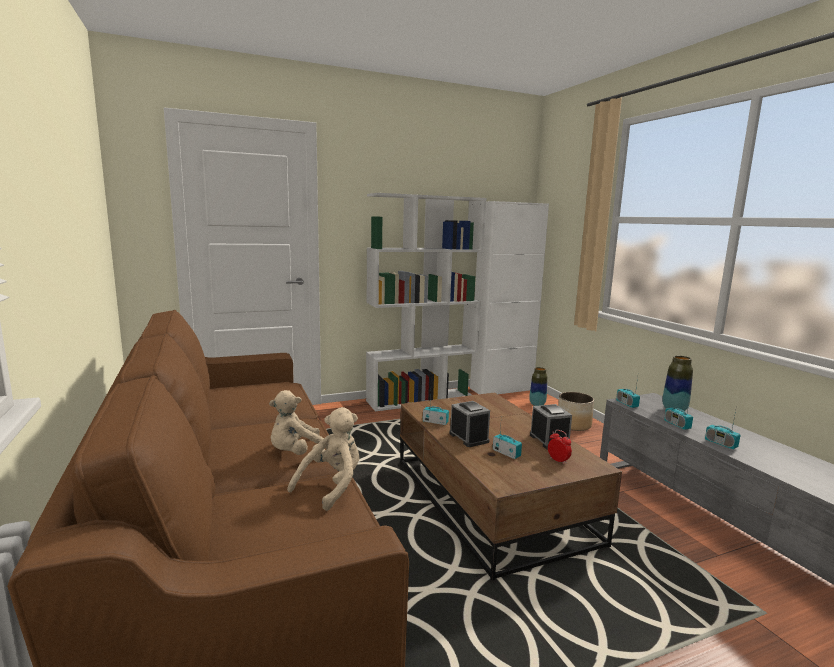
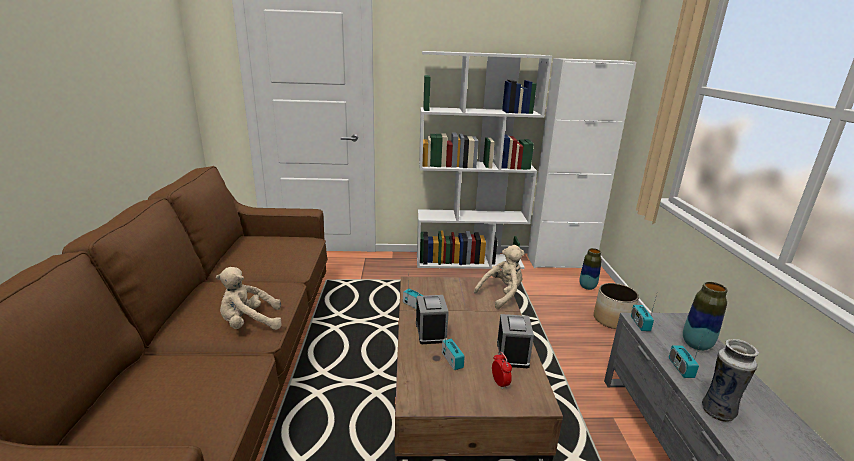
camera: 20 degrees right, 10 degrees up
(332, 486) = (238, 369): beige plush toy -> beige plush toy (501, 294)
(721, 444) = (718, 411): radio -> vase

